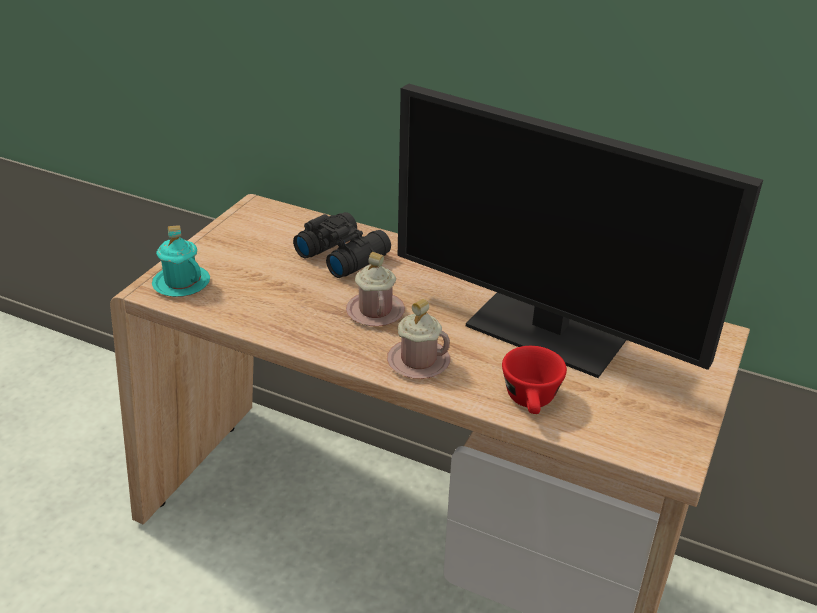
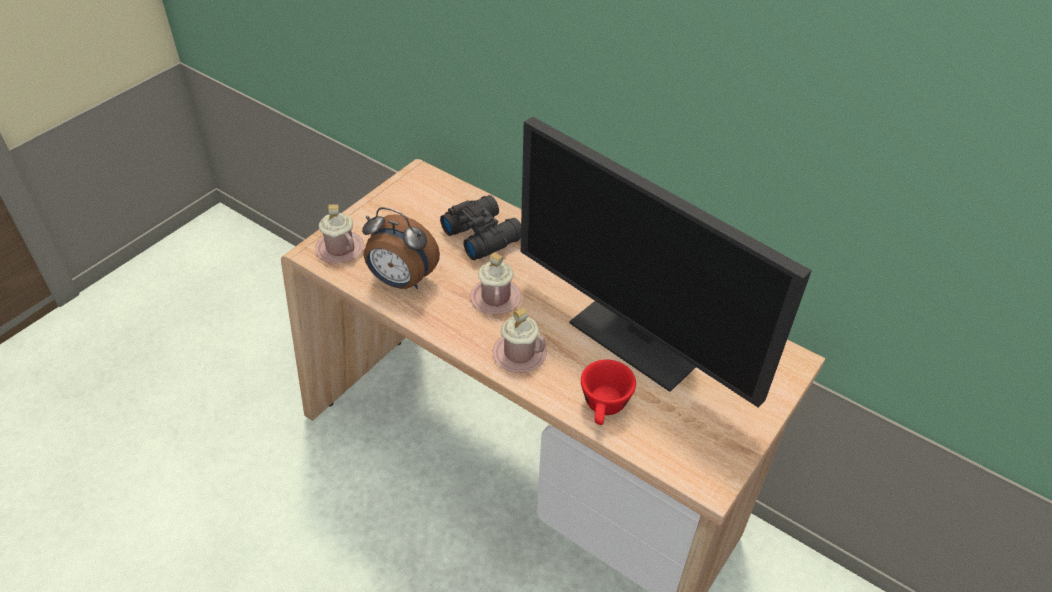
camera: 10 degrees right, 10 degrees up
(181, 283) = (340, 249): turquoise mug -> pink mug
(261, 307) = (401, 281): none -> alarm clock

